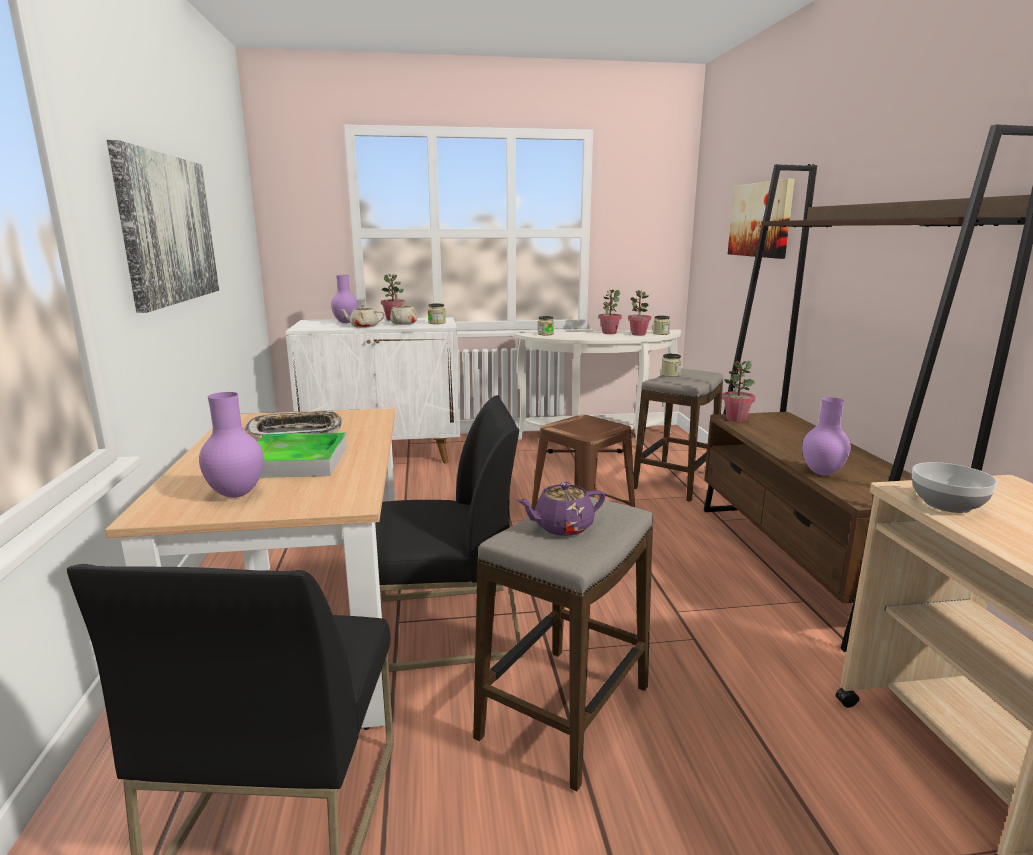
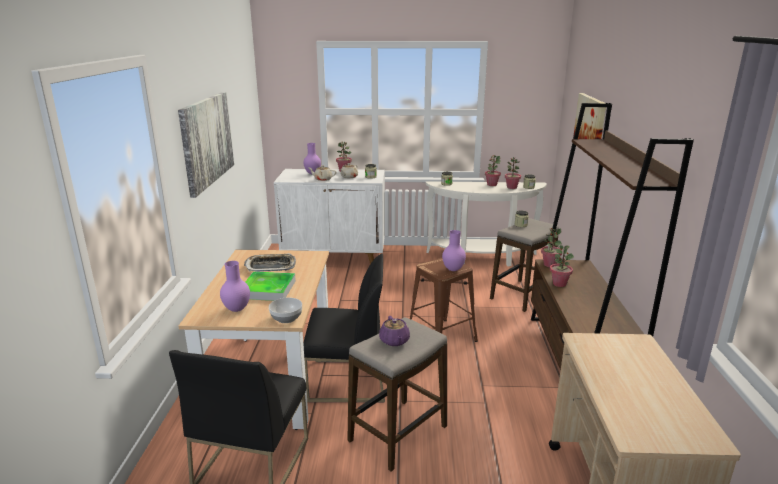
camera: 10 degrees right, 5 degrees up
(562, 527) = (394, 341): purple teapot -> purple teapot turned 90 degrees counterclockwise
(767, 439) = (559, 284): none -> potted plant
(821, 473) = (574, 313): purple vase -> purple vase (452, 270)
(947, 504) = (591, 351): bowl -> bowl (287, 318)

